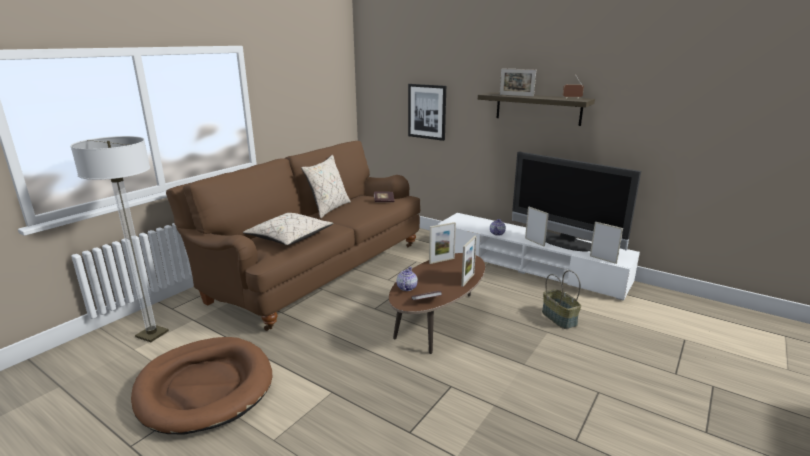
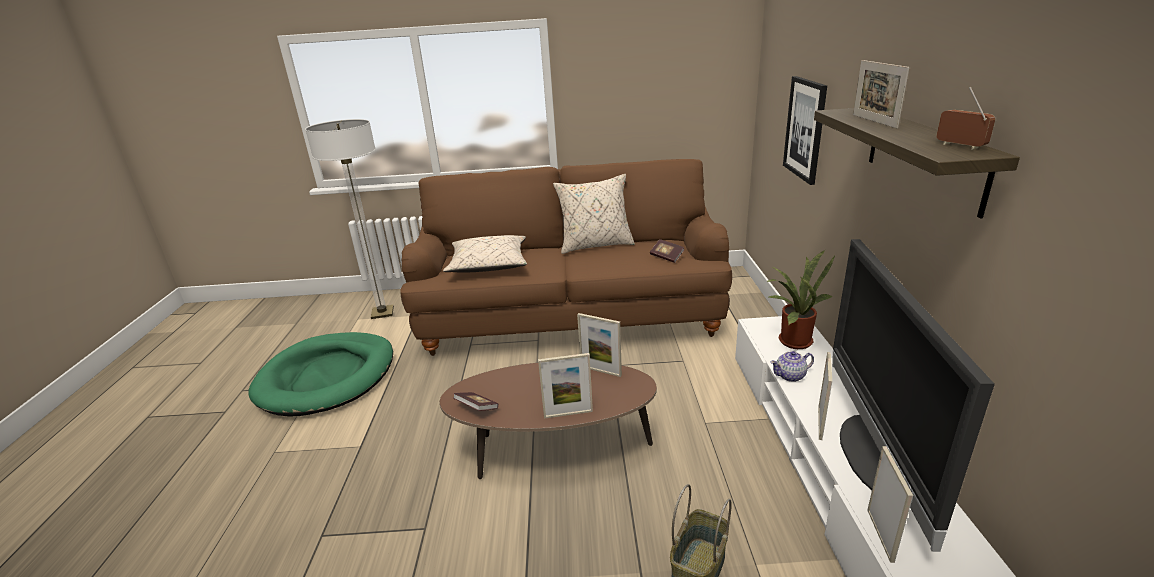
camera: 55 degrees right, 5 degrees up
(205, 387) = (327, 377): brown dog bed -> green dog bed
(406, 288) = (497, 380): teapot -> none
(472, 222) = (792, 340): none -> potted plant

